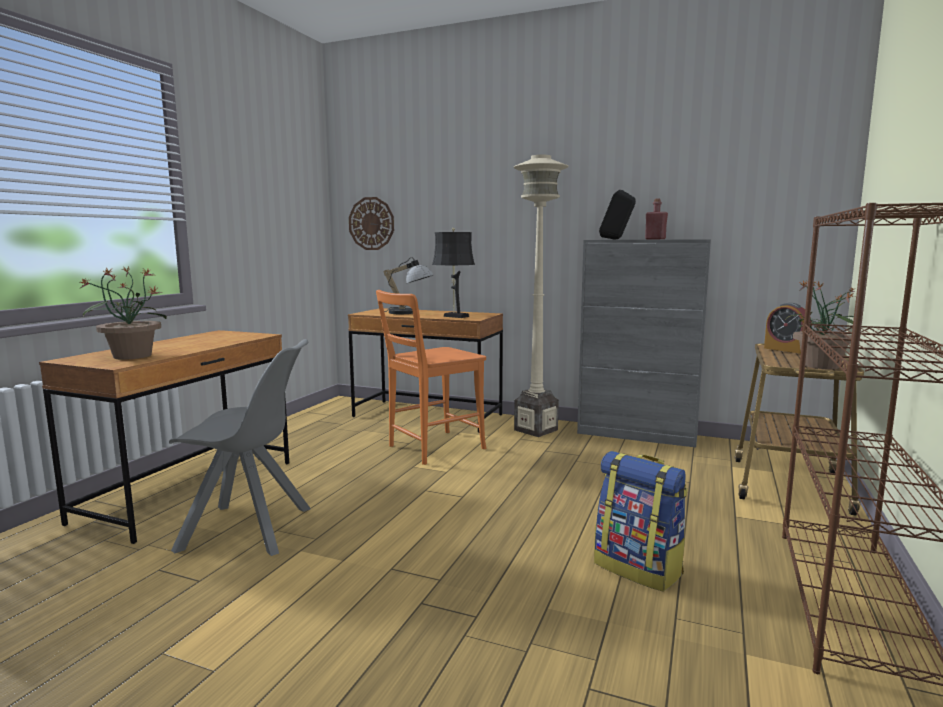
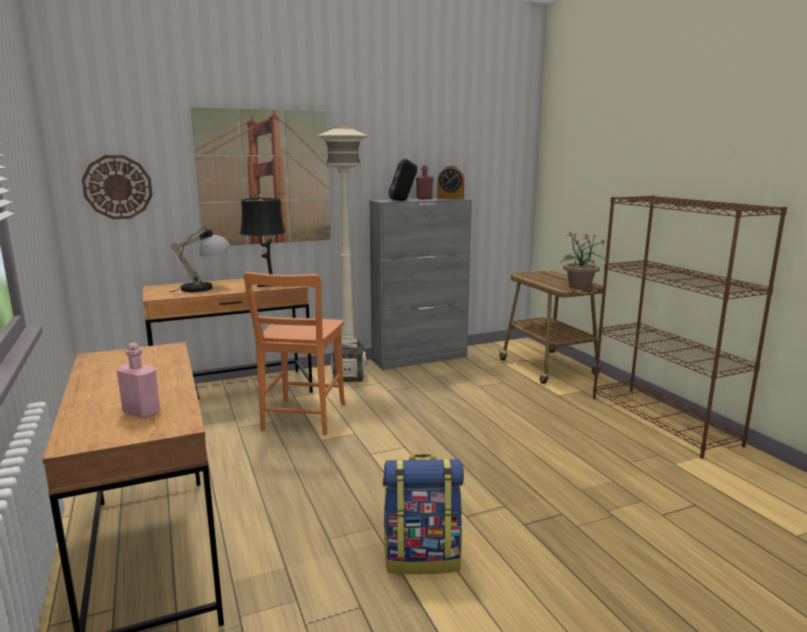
camera: 45 degrees left, 5 degrees up
(131, 356) = (141, 412): potted plant -> pink bottle
(250, 529) = (305, 551): grey chair -> none
(485, 215) = (265, 178): none -> picture
(639, 568) = (574, 445): backpack -> backpack (423, 557)
(786, 350) = (537, 277): alarm clock -> alarm clock (450, 198)

